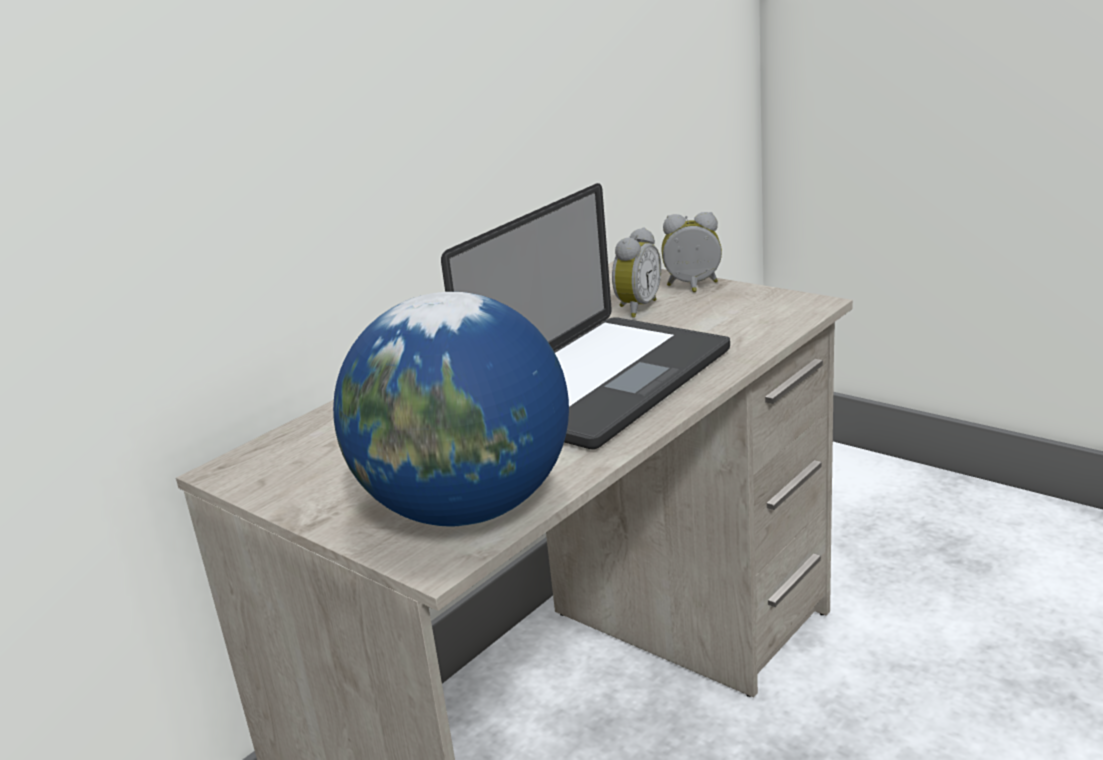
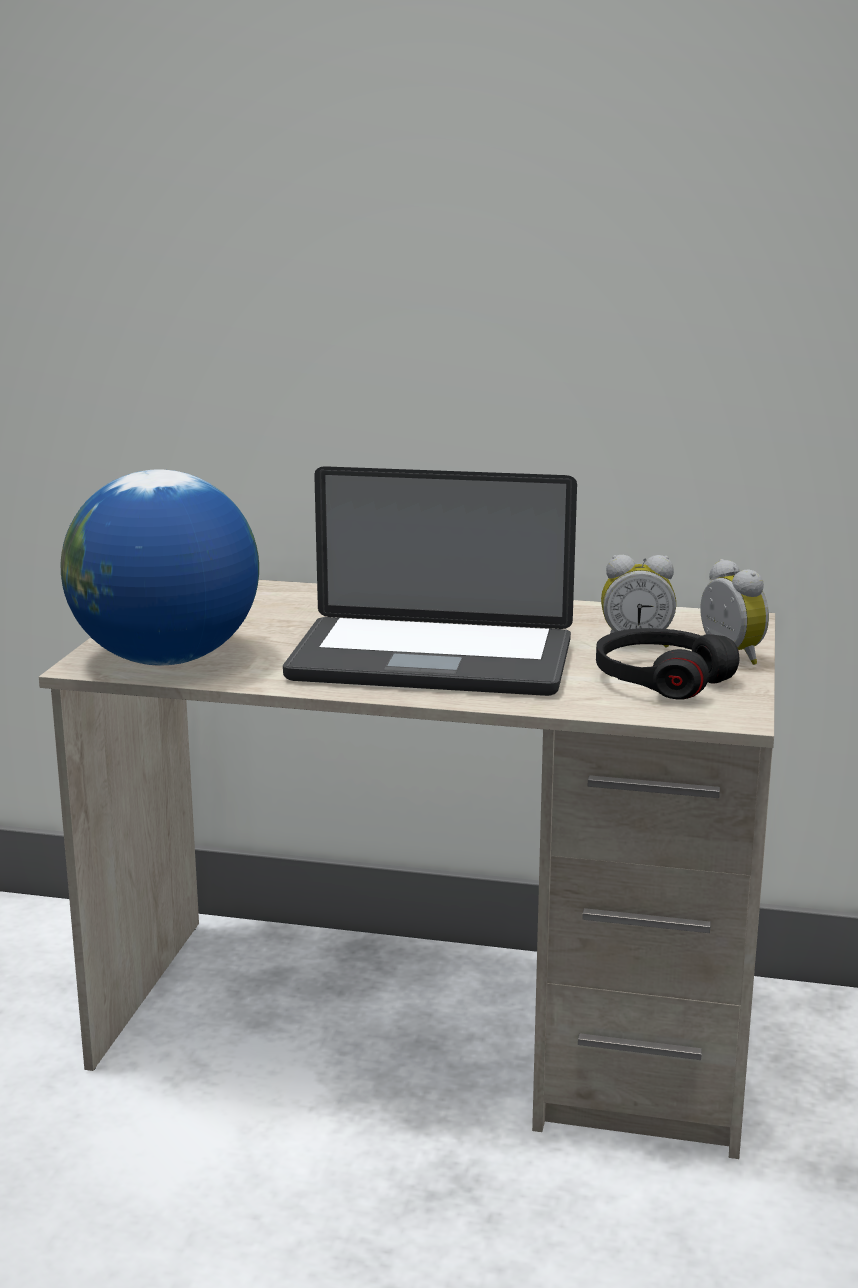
camera: 60 degrees right, 5 degrees down
(721, 312) = (661, 680): none -> black headphones

